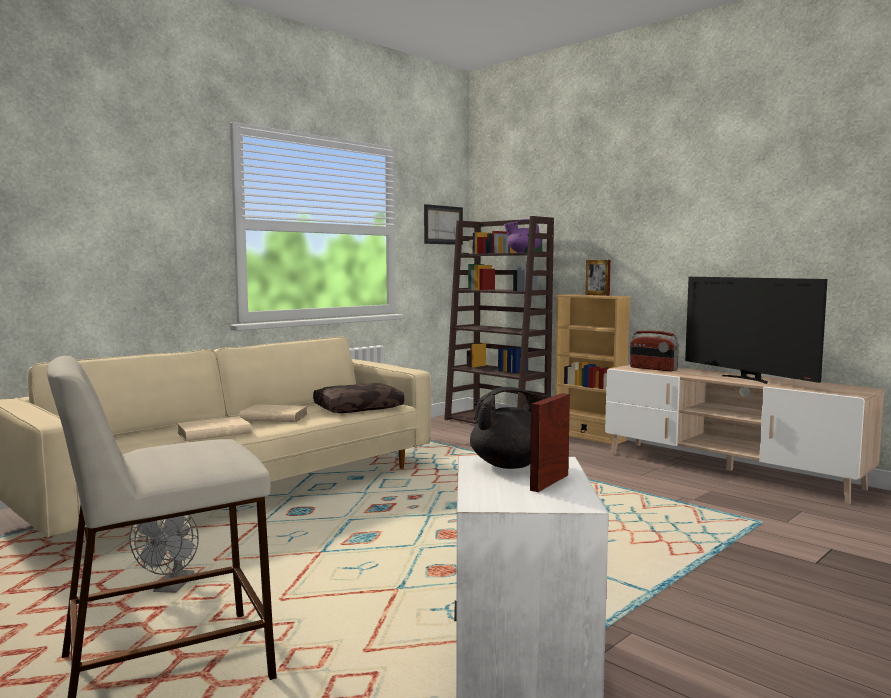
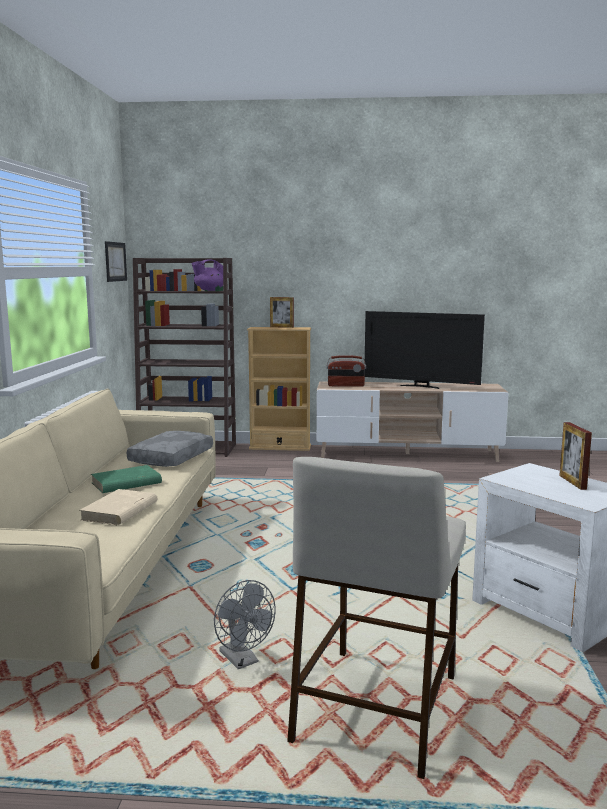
camera: 40 degrees left, 5 degrees up
(273, 417) = (125, 483): beige book -> green book
(358, 408) = (171, 458): brown pillow -> grey pillow
(511, 465) = (524, 477): black teapot -> none

